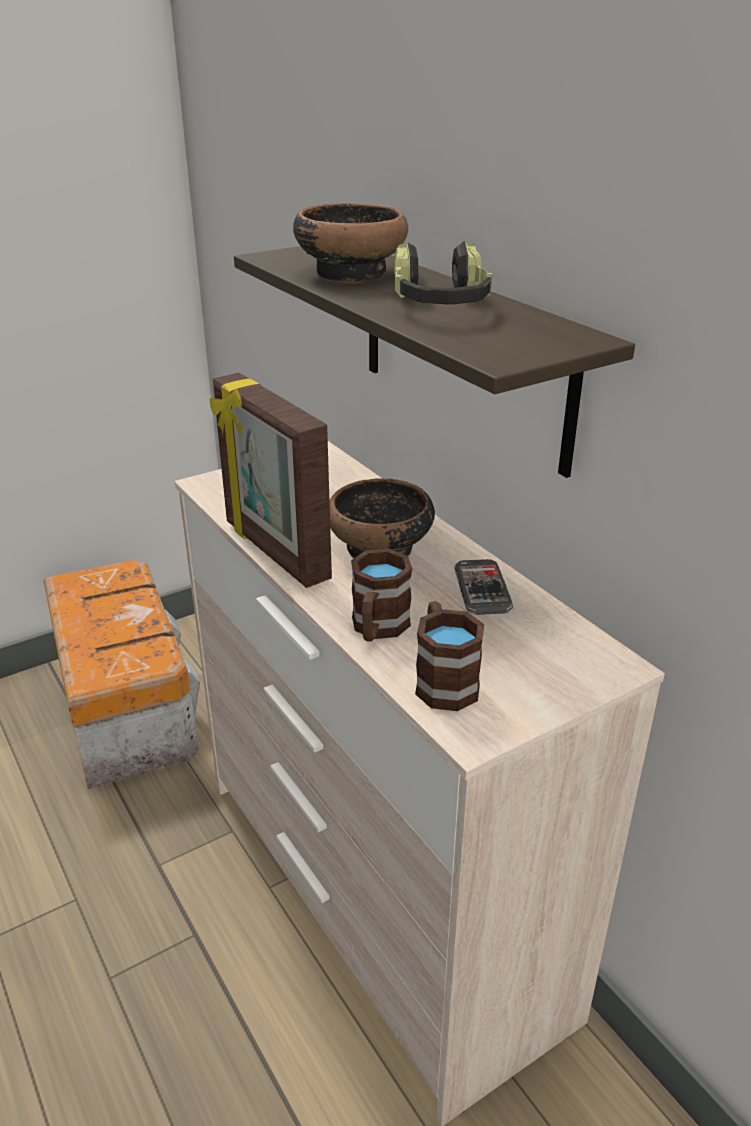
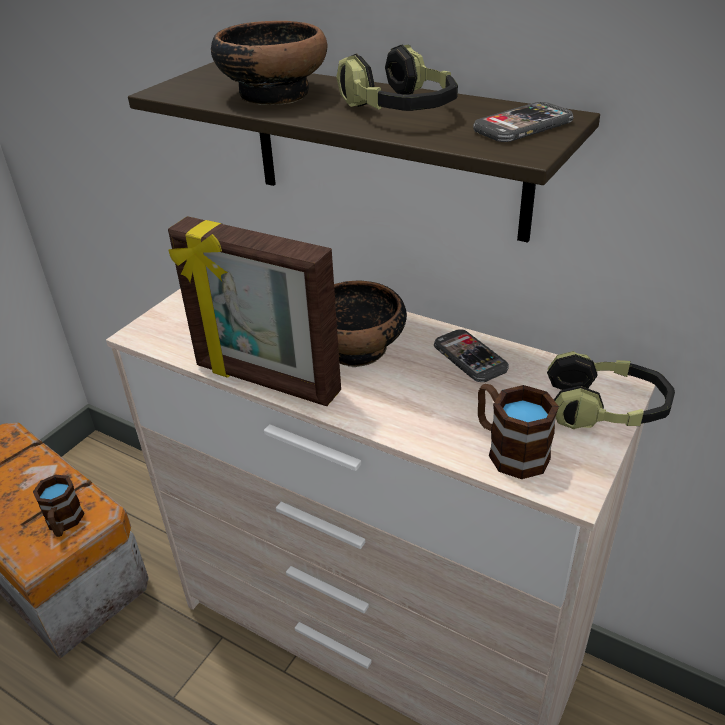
camera: 25 degrees left, 5 degrees up
(377, 629) = (418, 423): brown mug -> brown mug (64, 523)
(534, 339) = (523, 126): none -> phone
(580, 679) = (606, 409): none -> headphones

